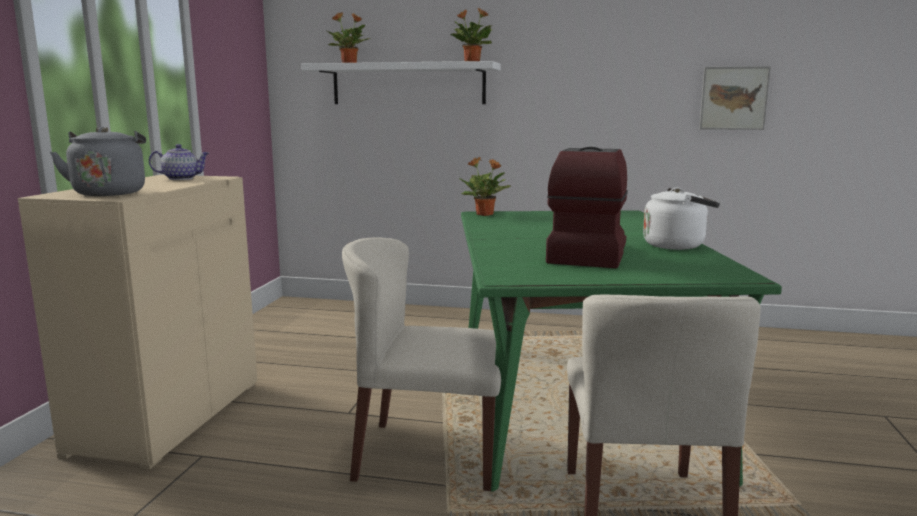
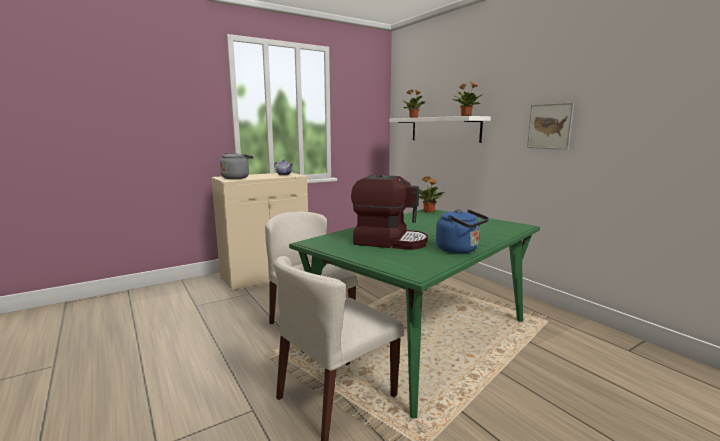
camera: 45 degrees right, 0 degrees up
(586, 254) = (389, 241): coffee machine -> coffee machine turned 45 degrees clockwise
(677, 245) = (459, 250): white kettle -> blue kettle
(733, 98) = (658, 144): picture -> picture (549, 126)

